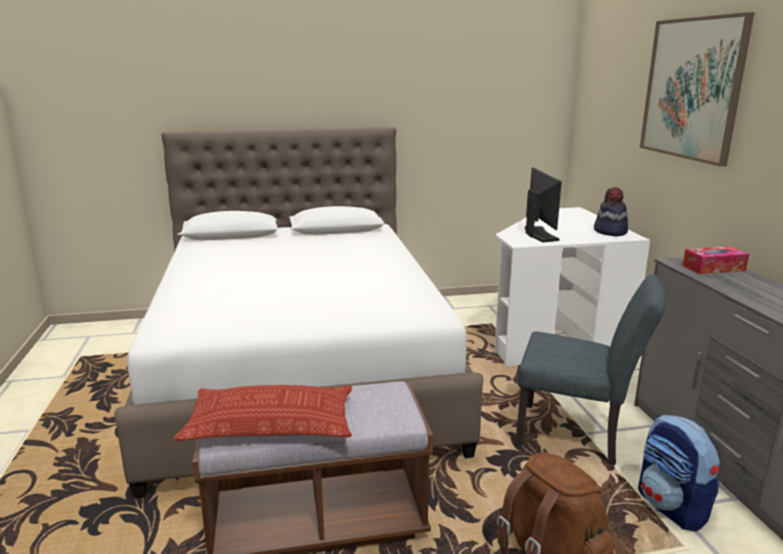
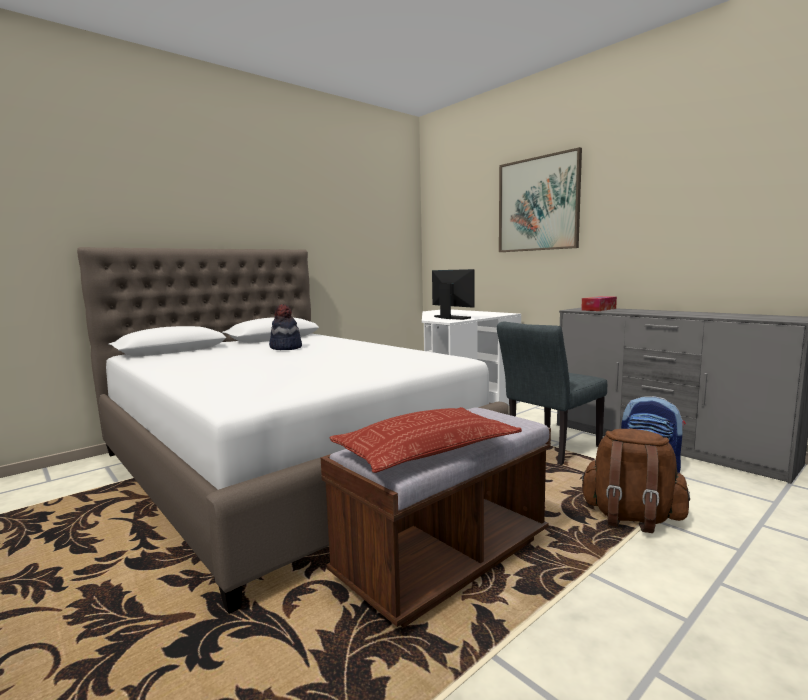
camera: 30 degrees left, 10 degrees down
(577, 436) = (549, 449): grey chair -> grey chair turned 150 degrees clockwise
(610, 232) = (491, 313): hat -> hat (285, 348)

